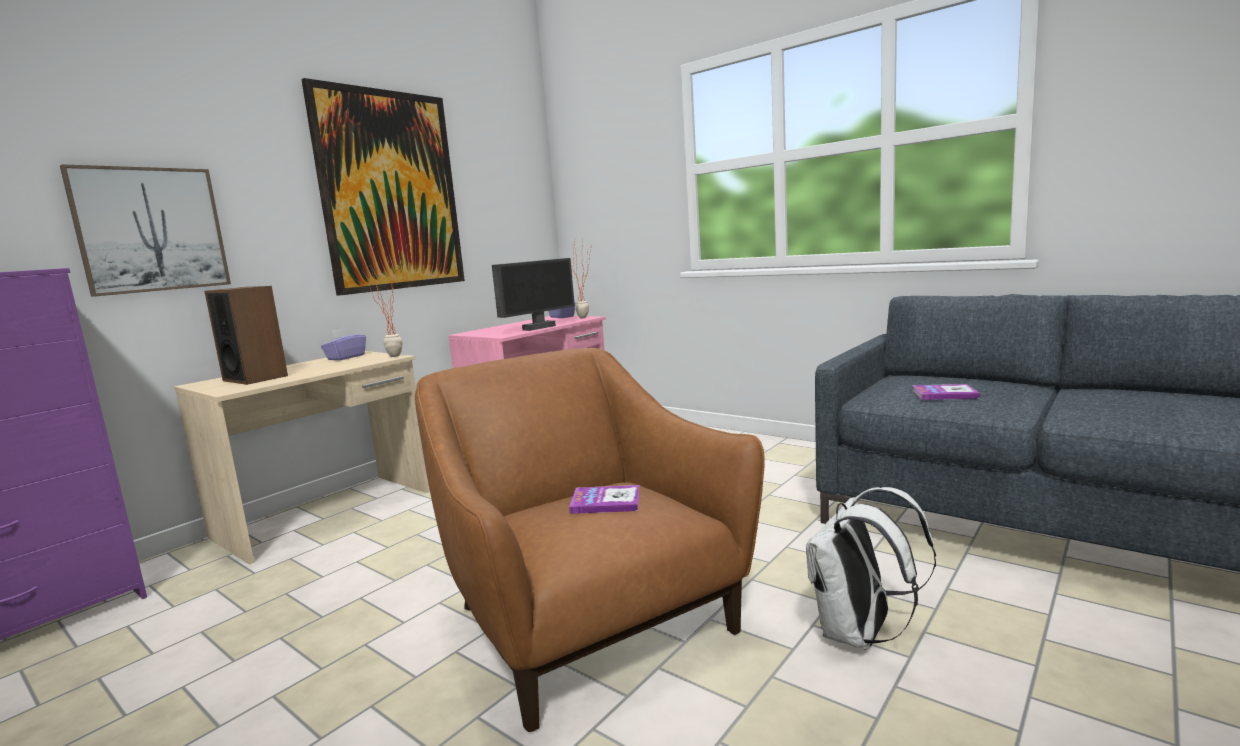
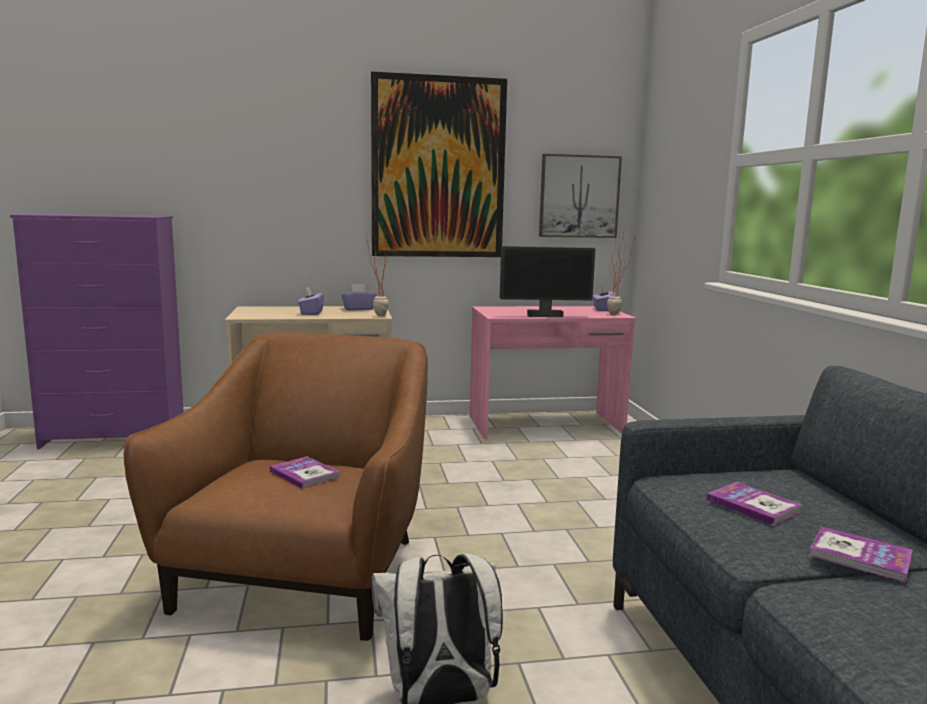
camera: 40 degrees right, 0 degrees up
(151, 230) = (241, 192): picture -> picture (579, 196)
(255, 378) = (276, 311): speaker -> none
(307, 370) = (311, 313): none -> purple tissue box
(1041, 396) = (860, 556): none -> book

